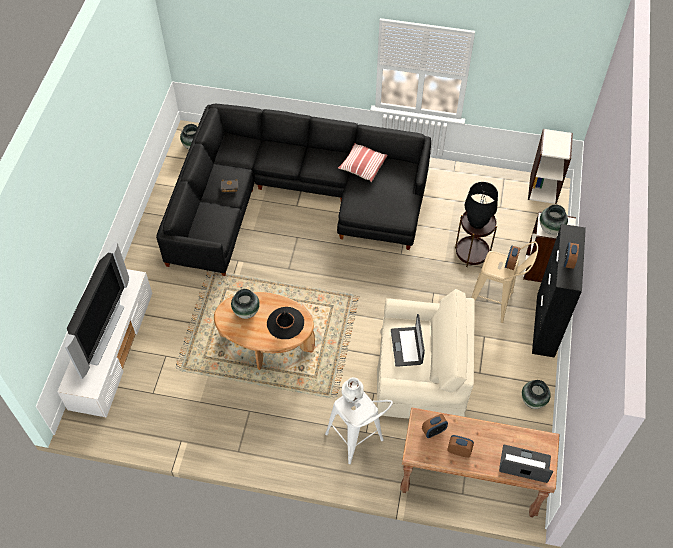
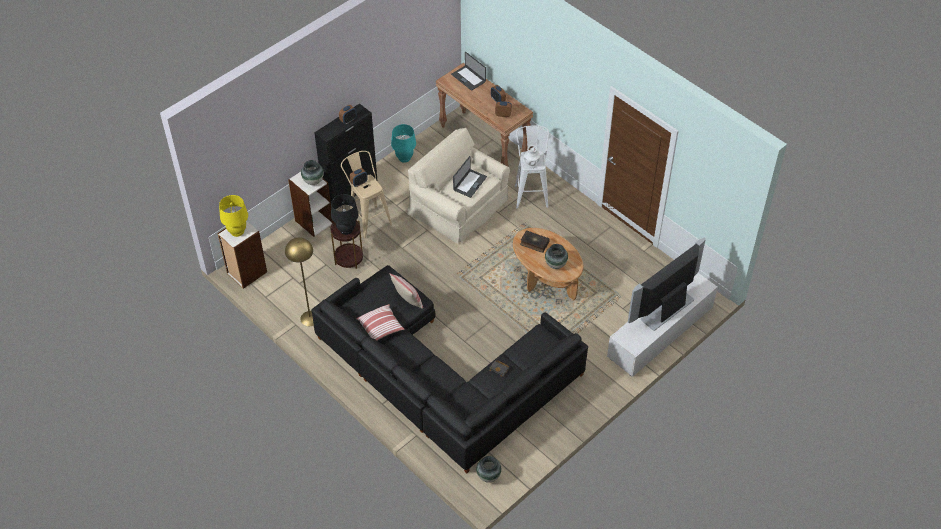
camera: 145 degrees left, 5 degrees down
(285, 323) = (534, 243): black hat -> book
(362, 204) = (408, 300): none -> pillow
(448, 182) = (310, 318): none -> yellow floor lamp
(533, 401) = (404, 158): vase -> turquoise table lamp
(558, 143) = (237, 231): none -> yellow table lamp

